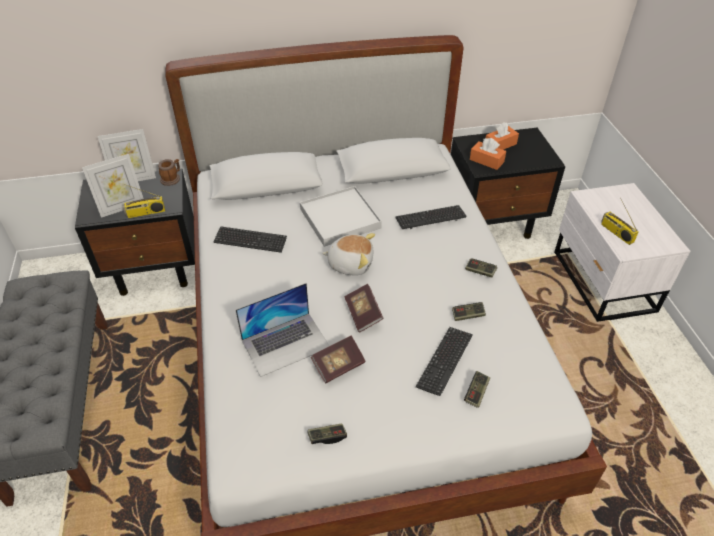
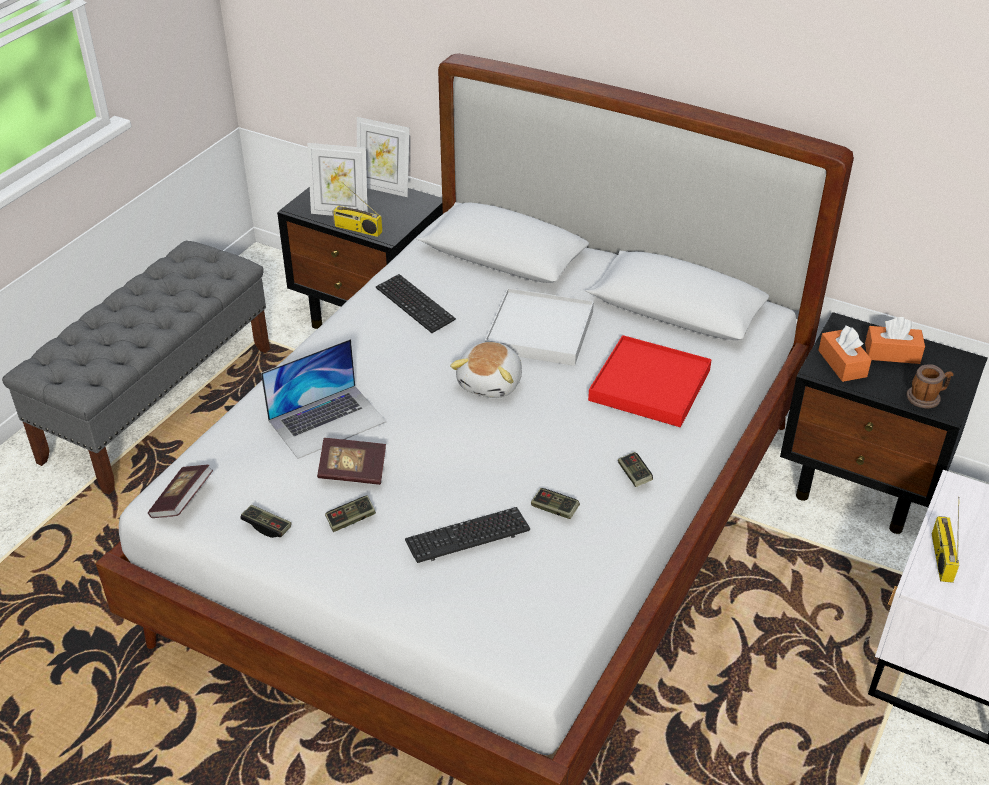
camera: 40 degrees right, 5 degrees down
(172, 178) = (422, 205): mug -> mug (926, 397)
(286, 343) = (327, 421): laptop -> laptop turned 45 degrees counterclockwise
(350, 263) = (491, 383): plush toy -> plush toy turned 60 degrees clockwise
(363, 314) = (439, 440): book -> book (182, 501)
(430, 218) = (649, 385): keyboard -> red tray
(476, 392) = (461, 586): game controller -> game controller (351, 519)

